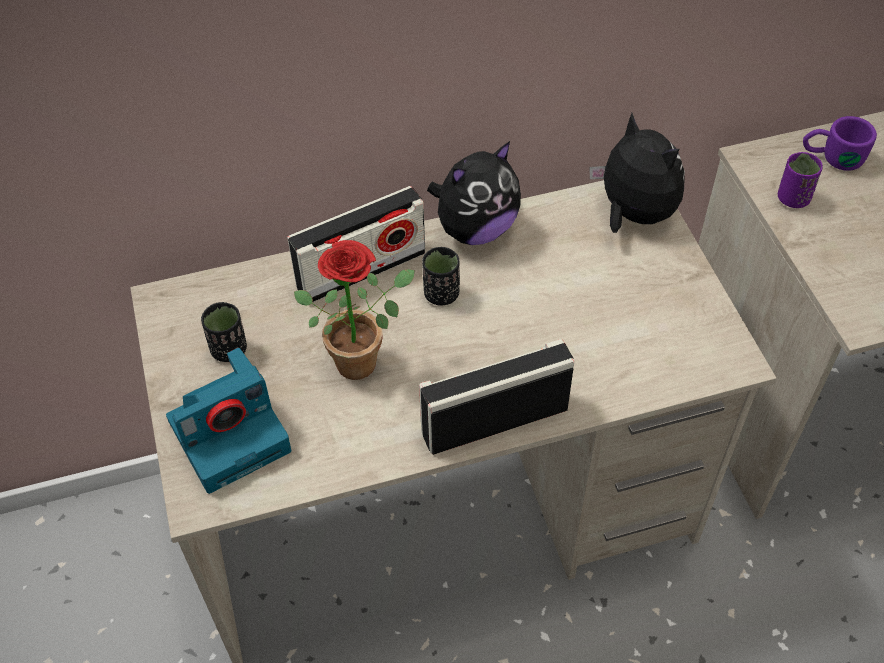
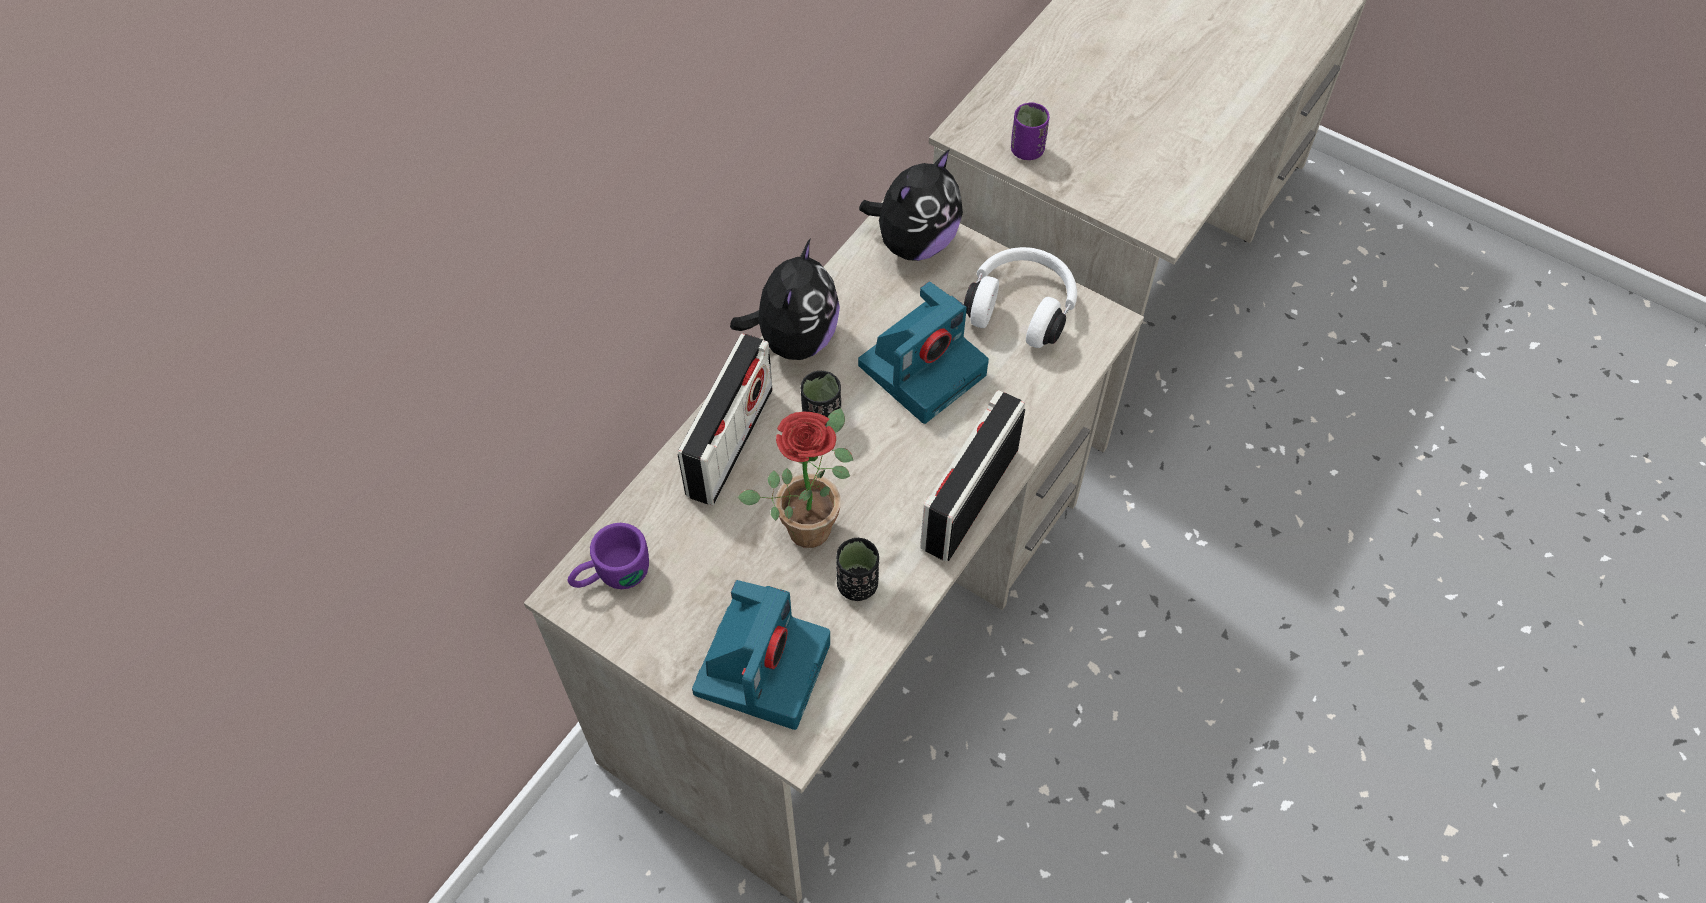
camera: 40 degrees left, 5 degrees up
(229, 349) = (683, 594): black cup -> black cup (857, 584)
(552, 305) = (923, 367): none -> camera
(633, 214) = (914, 242): plush toy -> plush toy turned 120 degrees clockwise
(675, 309) = (1021, 307): none -> white headphones
(831, 157) = (1025, 94): purple mug -> purple mug (611, 575)

